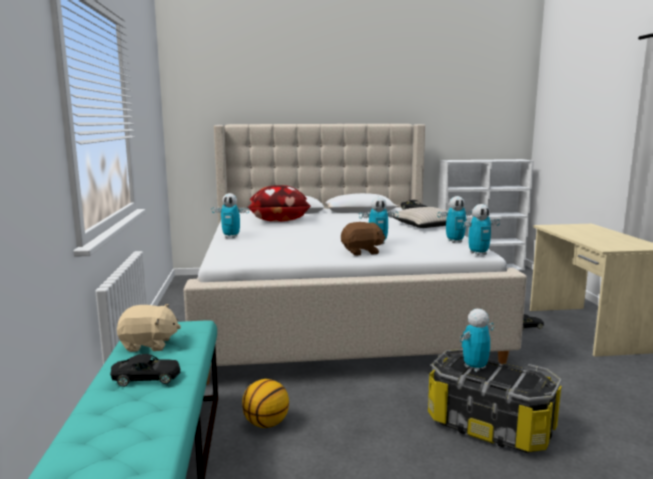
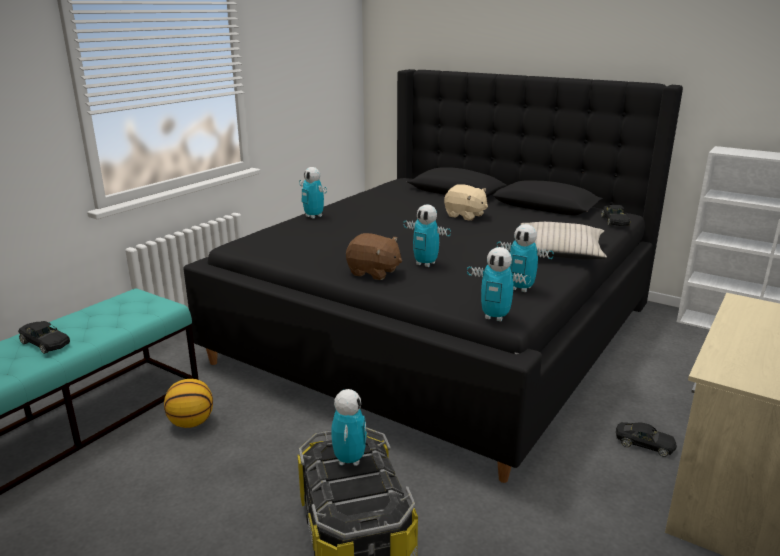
camera: 40 degrees right, 10 degrees up
(149, 345) = (103, 313): beige plush toy -> beige plush toy (465, 216)
(278, 220) = (413, 202): pillow -> none
(336, 311) = (443, 331): beige bed -> black bed
(474, 367) = (349, 459): toy robot -> toy robot turned 90 degrees clockwise

